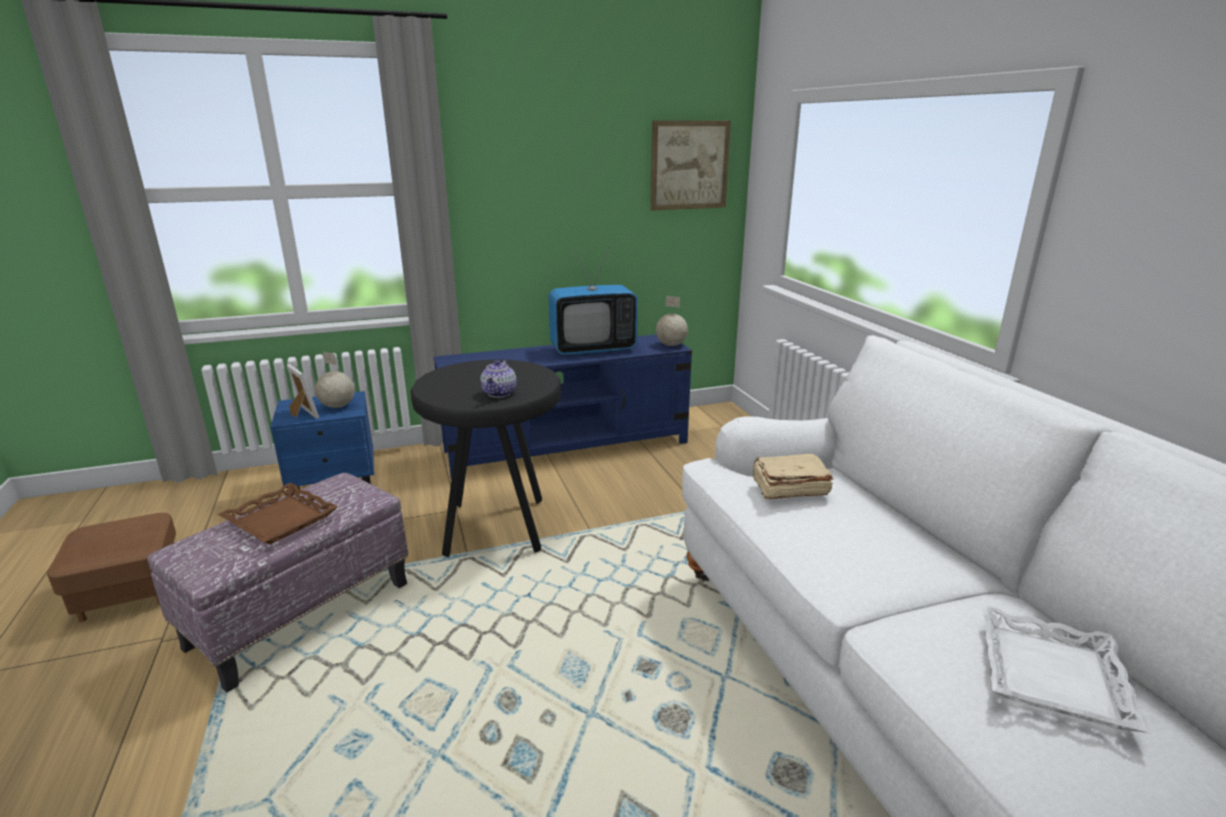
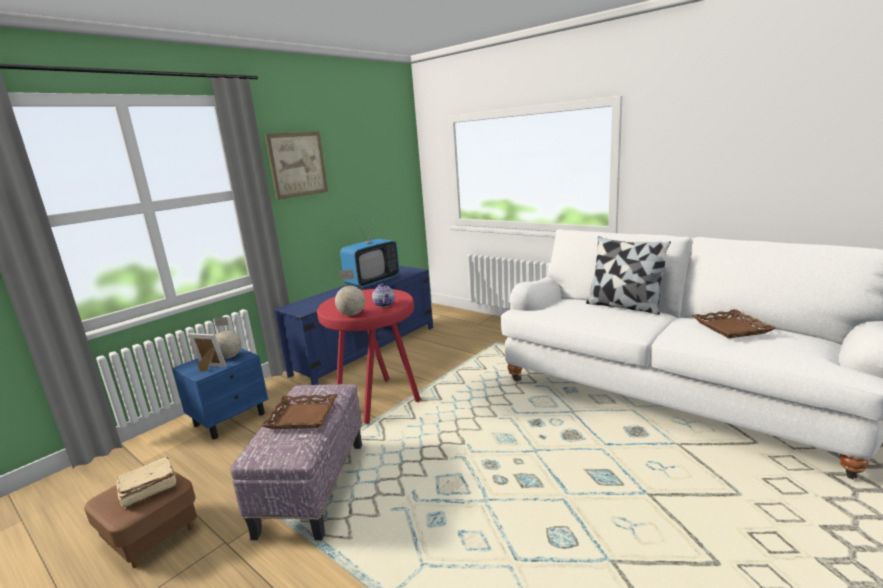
camera: 30 degrees left, 5 degrees down
(497, 526) = (377, 399): black stool -> red stool
(671, 345) = (413, 270): globe -> globe (352, 314)
(689, 165) = (392, 163): picture -> picture (297, 164)
(788, 488) = (567, 306): beige book -> beige book (148, 490)
(902, 525) = (624, 306): none -> pillow
(1053, 676) = (732, 328): white tray -> brown tray

